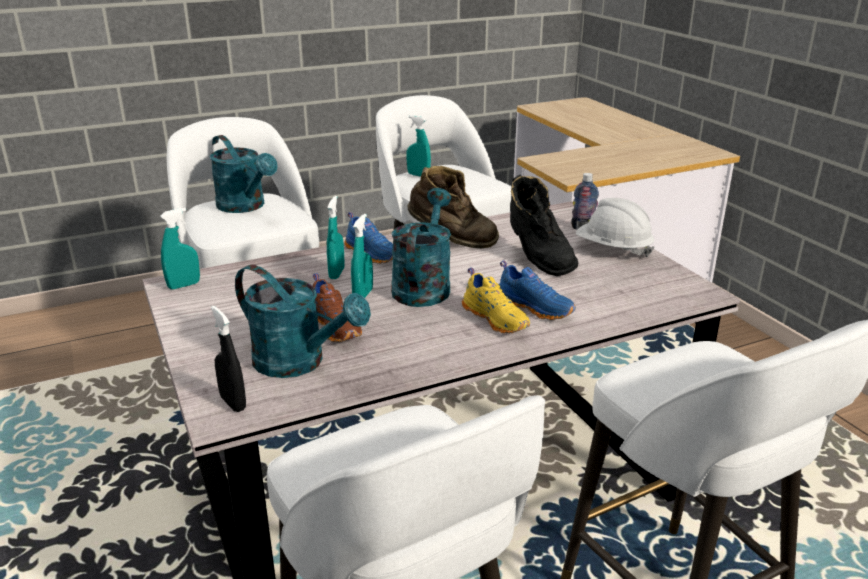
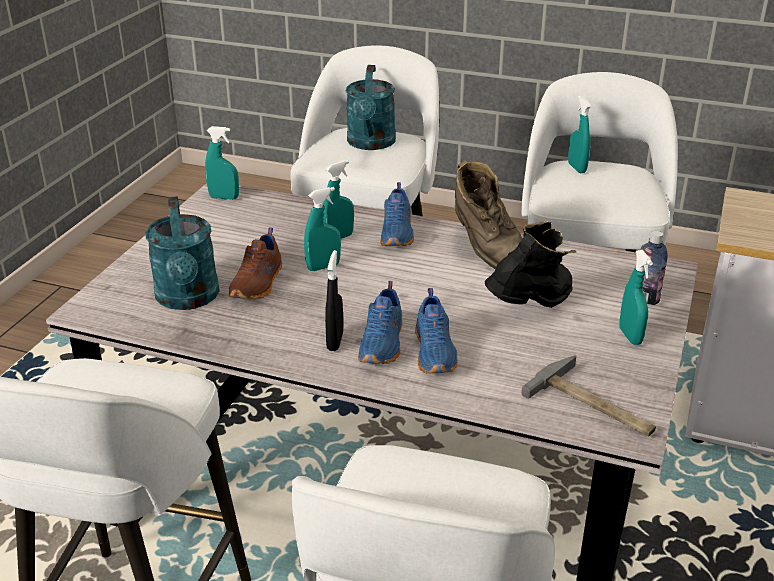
camera: 45 degrees right, 5 degrees up
(233, 403) = (106, 305): black spray bottle -> black spray bottle (335, 341)
(423, 286) = (382, 282): turquoise watering can -> none
(496, 319) = (383, 344): yellow shoe -> blue shoe
(537, 259) = (531, 307): black boot -> black boot turned 150 degrees counterclockwise
(613, 249) = (630, 336): white hard hat -> turquoise spray bottle
(664, 290) = (595, 405): none -> hammer

